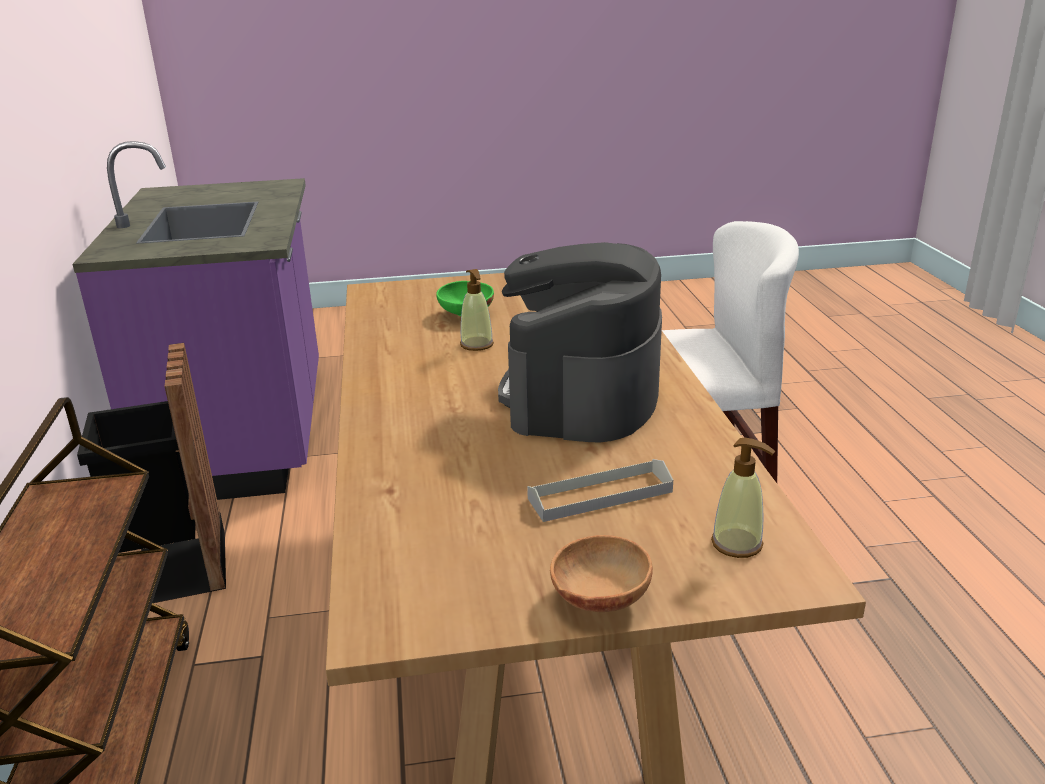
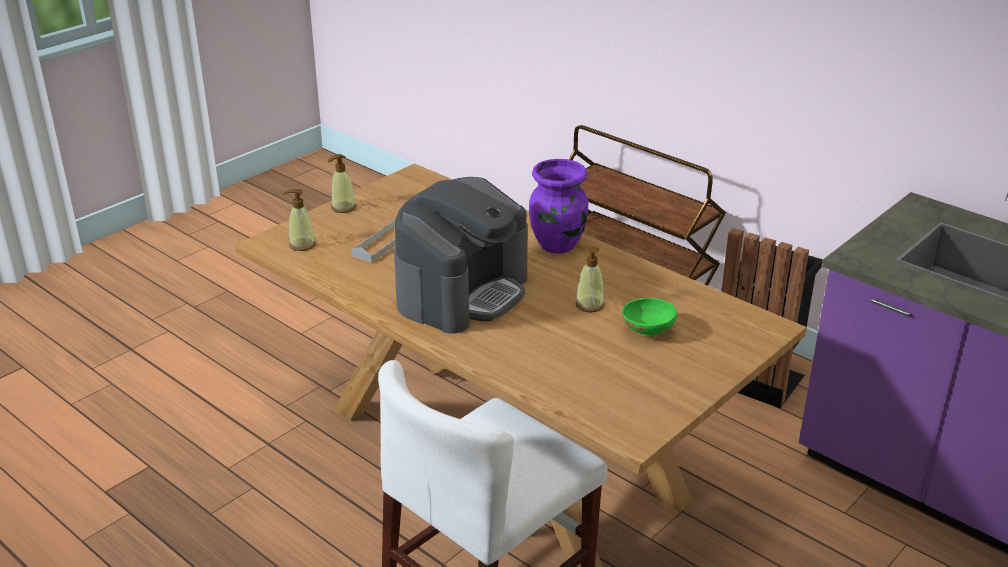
camera: 140 degrees right, 5 degrees up
(394, 406) = (558, 245): none -> purple vase
(582, 396) = (463, 292): coffee machine -> coffee machine turned 60 degrees clockwise
(598, 599) = (343, 207): brown bowl -> soap dispenser

